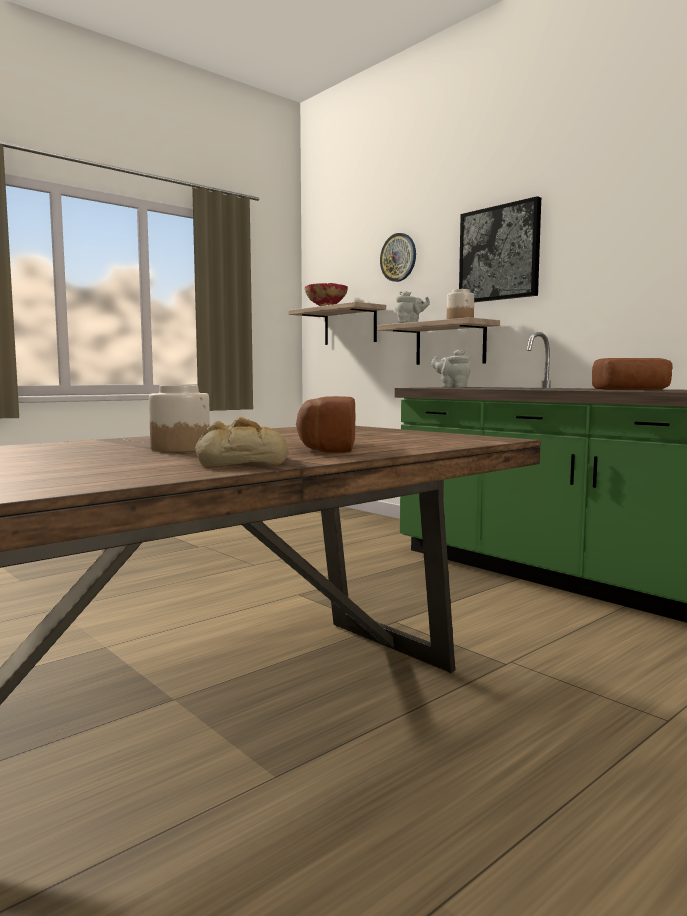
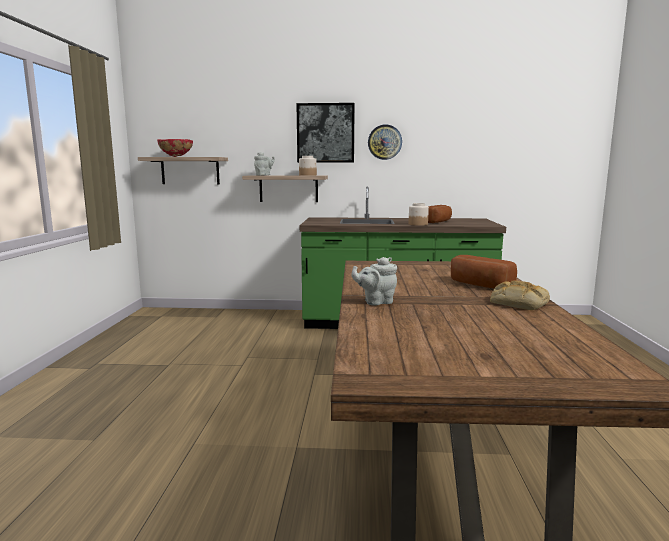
camera: 45 degrees left, 5 degrees up
(180, 448) = (439, 300): jar -> jar (417, 224)
(398, 257) = (238, 124): wall clock -> wall clock (384, 142)
(452, 387) = (323, 221): grey teapot -> grey teapot (376, 302)

